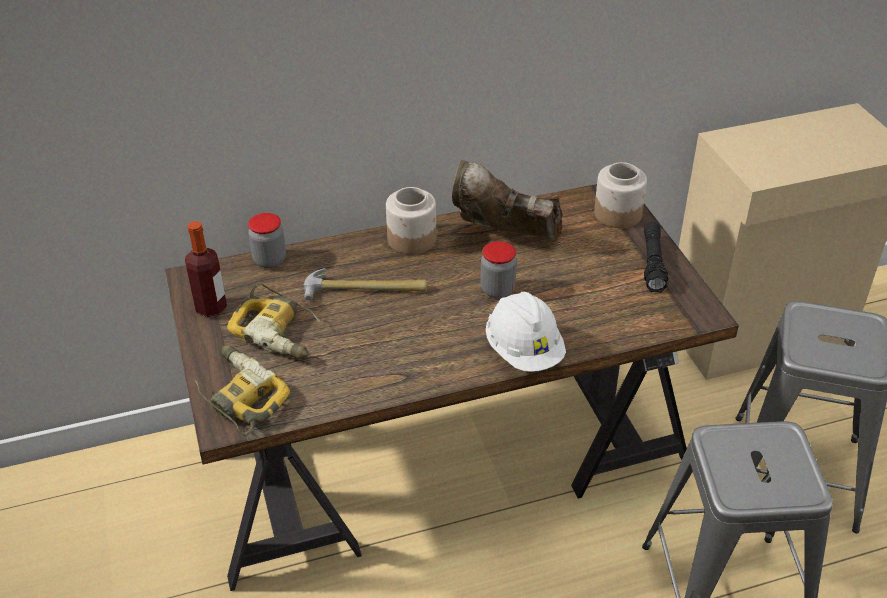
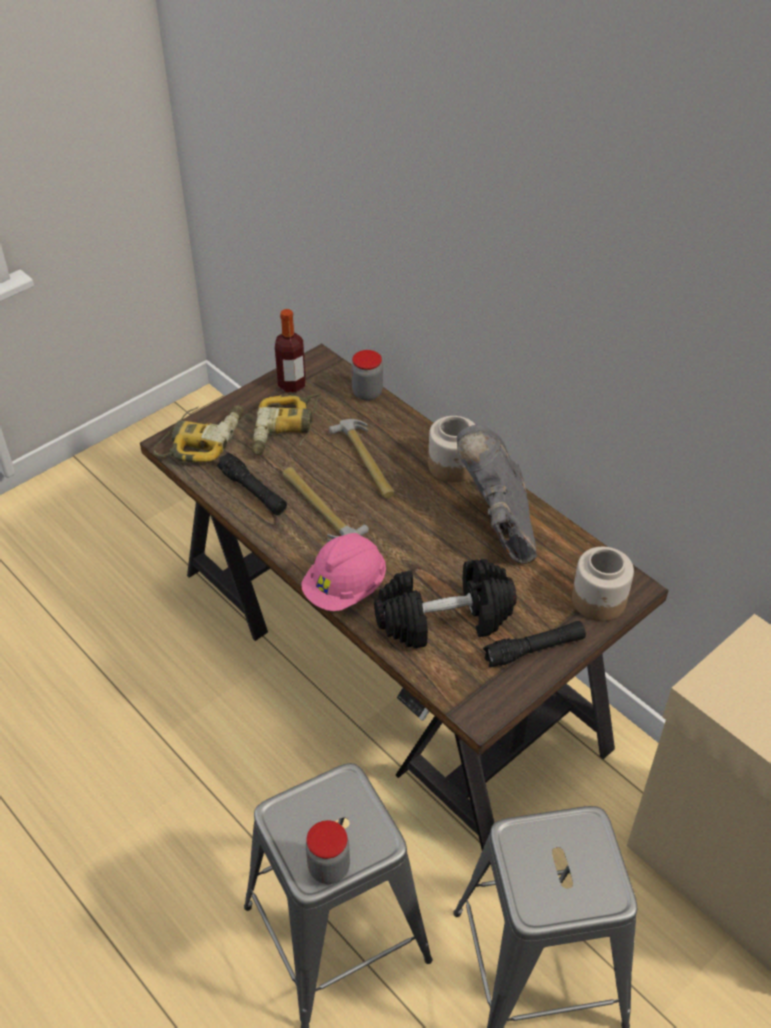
camera: 65 degrees right, 5 degrees up
(350, 379) = (253, 491): none -> black flashlight
(408, 338) = (320, 508): none -> hammer
(497, 290) = (418, 545): jar -> jar (329, 868)
(503, 237) = (498, 525): brown boot -> grey boot
(524, 351) = (345, 588): white hard hat -> pink hard hat
(595, 302) = (444, 620): none -> black dumbbell

